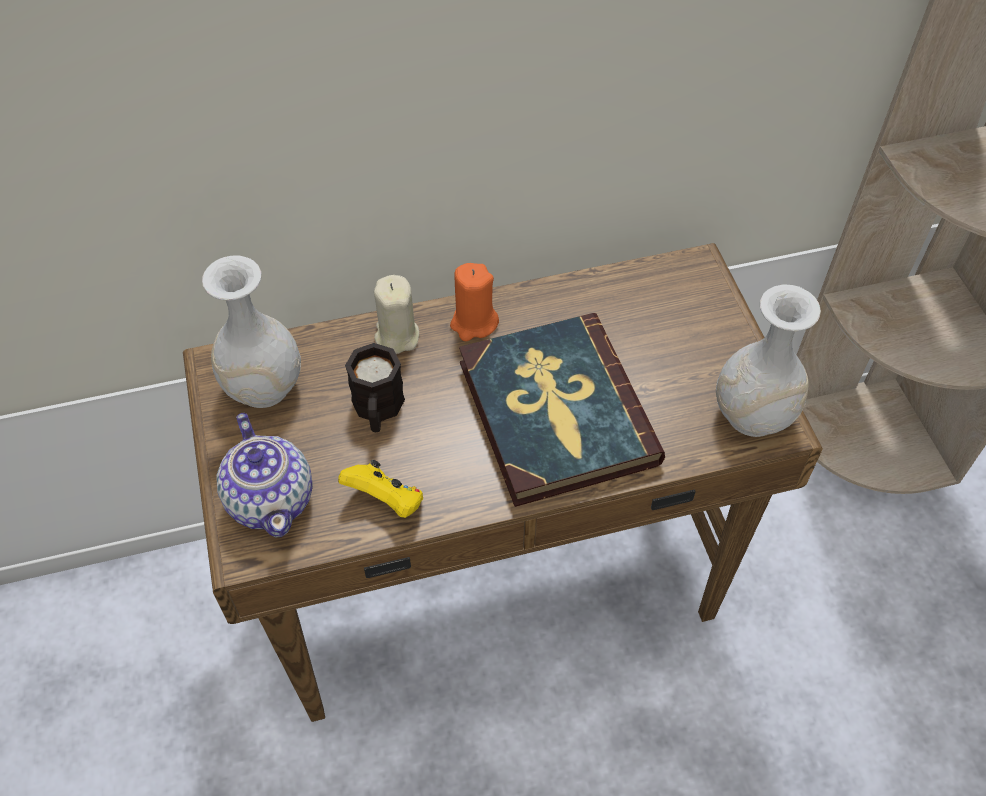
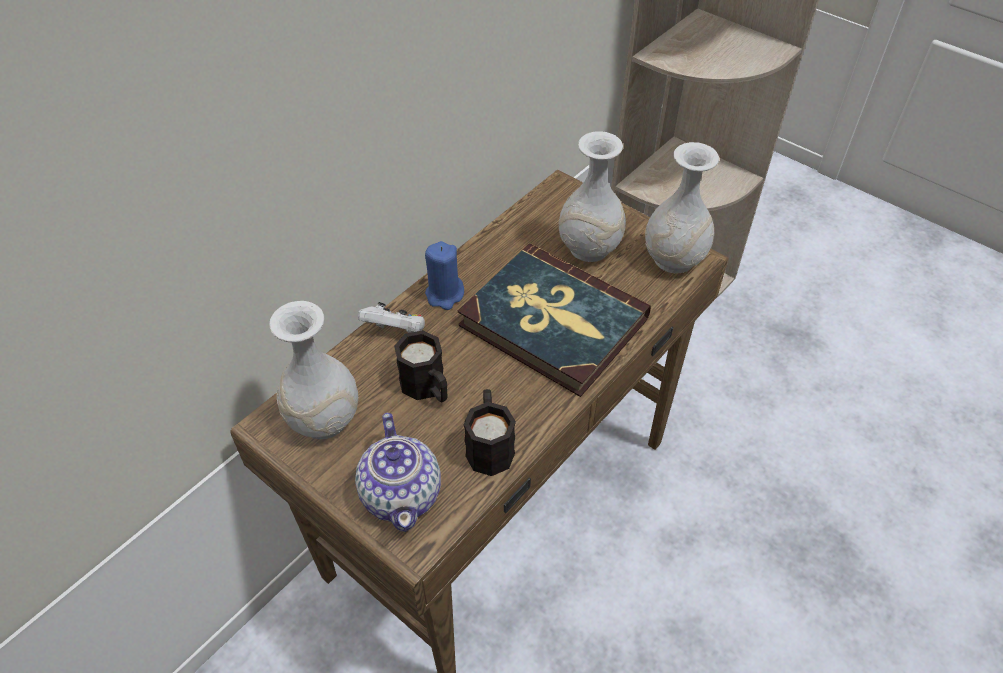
camera: 35 degrees left, 5 degrees down
(271, 498) = (402, 494): teapot -> teapot turned 45 degrees clockwise
(386, 501) = (489, 445): yellow game controller -> black mug
(396, 336) = (396, 331): beige candle -> white game controller
(473, 323) = (444, 295): orange candle -> blue candle
(666, 352) = (589, 248): none -> white vase

